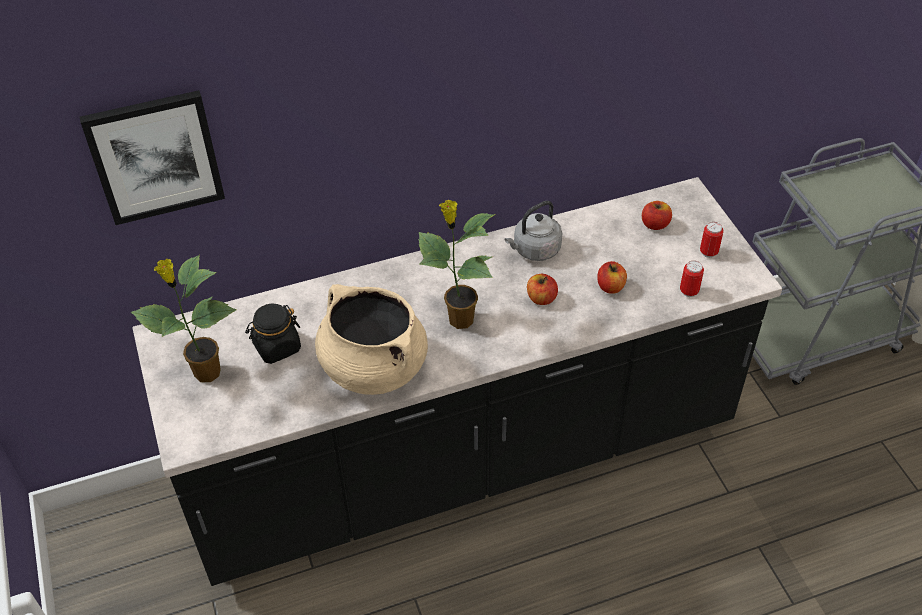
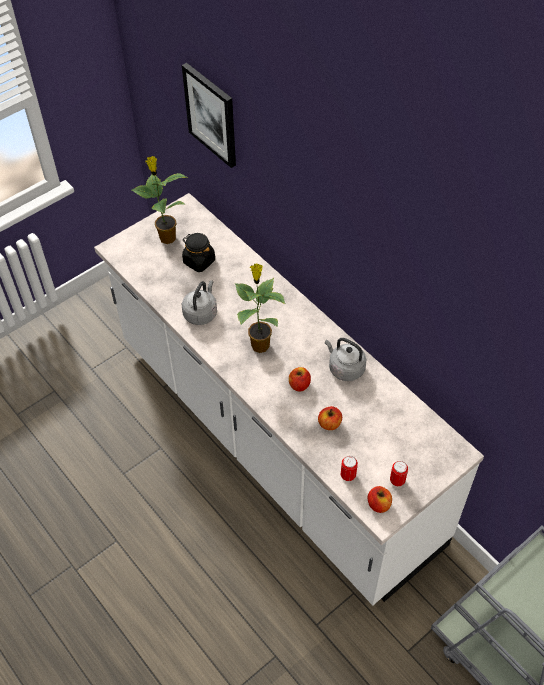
camera: 70 degrees right, 5 degrees up
(373, 367) = (201, 313): beige cooking pot -> grey kettle
(463, 460) = (273, 441): black counter -> white counter
(655, 224) = (410, 437): apple -> apple (379, 504)

